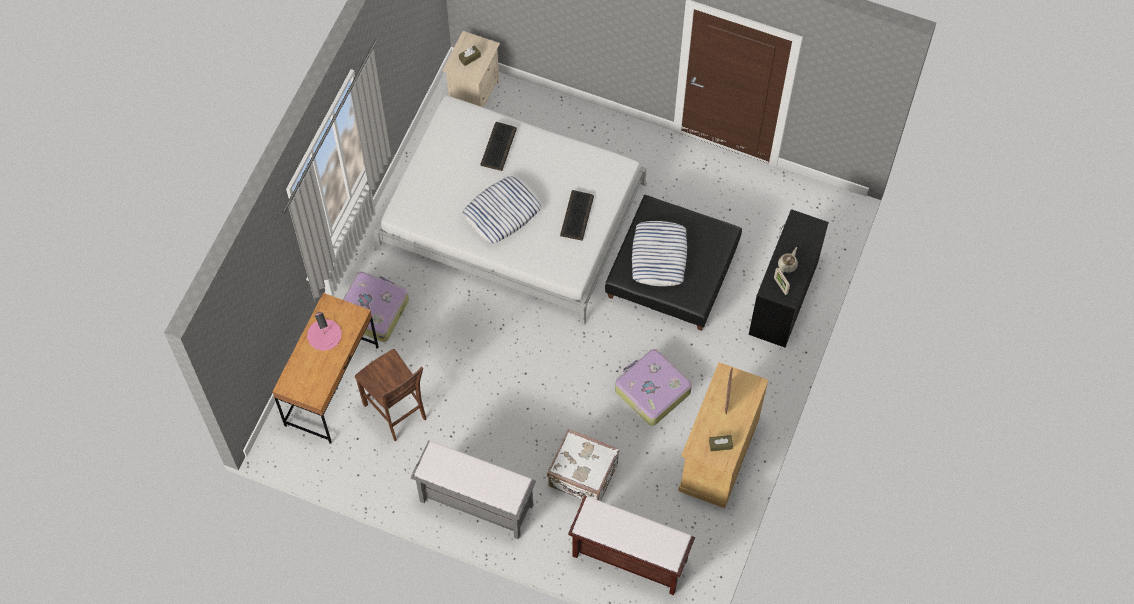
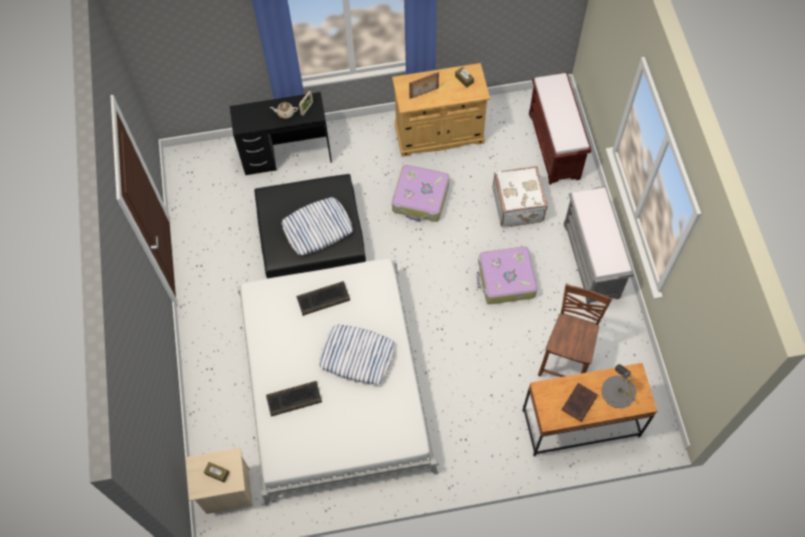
camera: 120 degrees left, 0 degrees up
(310, 372) = (618, 391): none -> grey table lamp
(324, 335) = (578, 404): pink table lamp -> brown book
(373, 310) = (493, 436): suitcase -> suitcase (505, 280)

